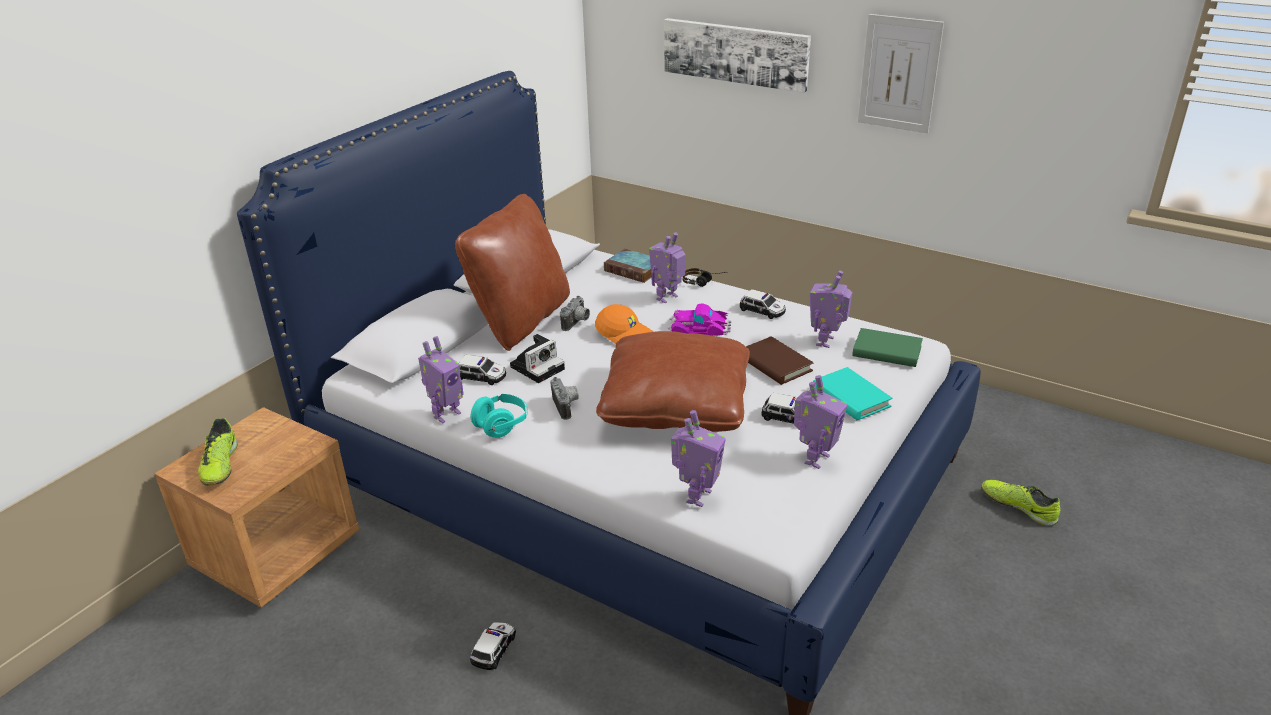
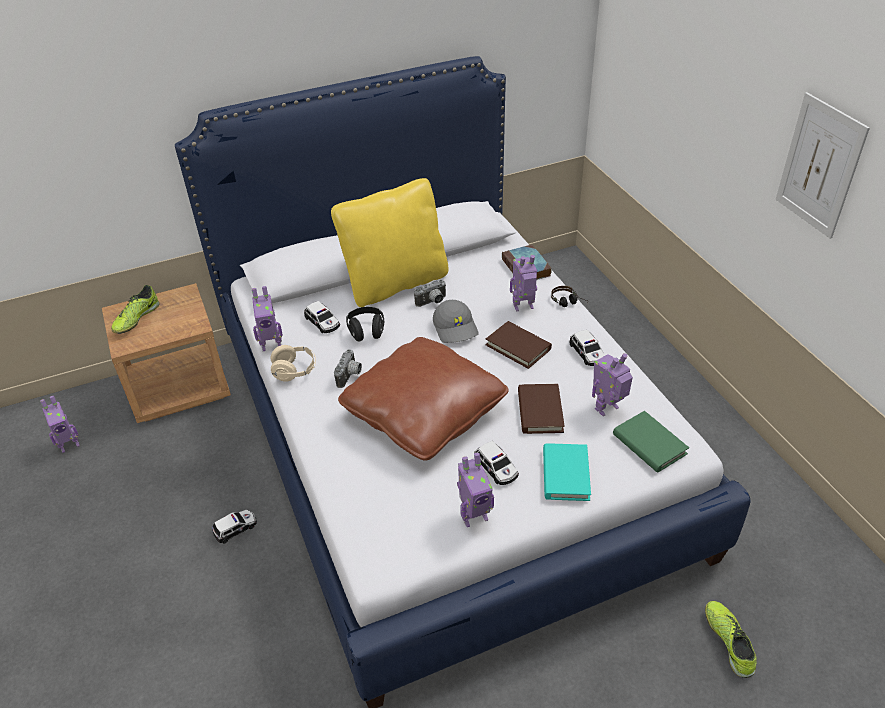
camera: 35 degrees right, 10 degrees up
(501, 425) = (295, 371): turquoise headphones -> beige headphones
(521, 321) = (396, 283): brown pillow -> yellow pillow
(538, 367) = (366, 331): camera -> black headphones
(625, 333) = (456, 328): orange cap -> grey cap
(697, 496) = (355, 501): toy robot -> toy robot (69, 445)
(699, 327) = (518, 347): toy car -> brown book
(735, 53) = (696, 88): picture -> none

